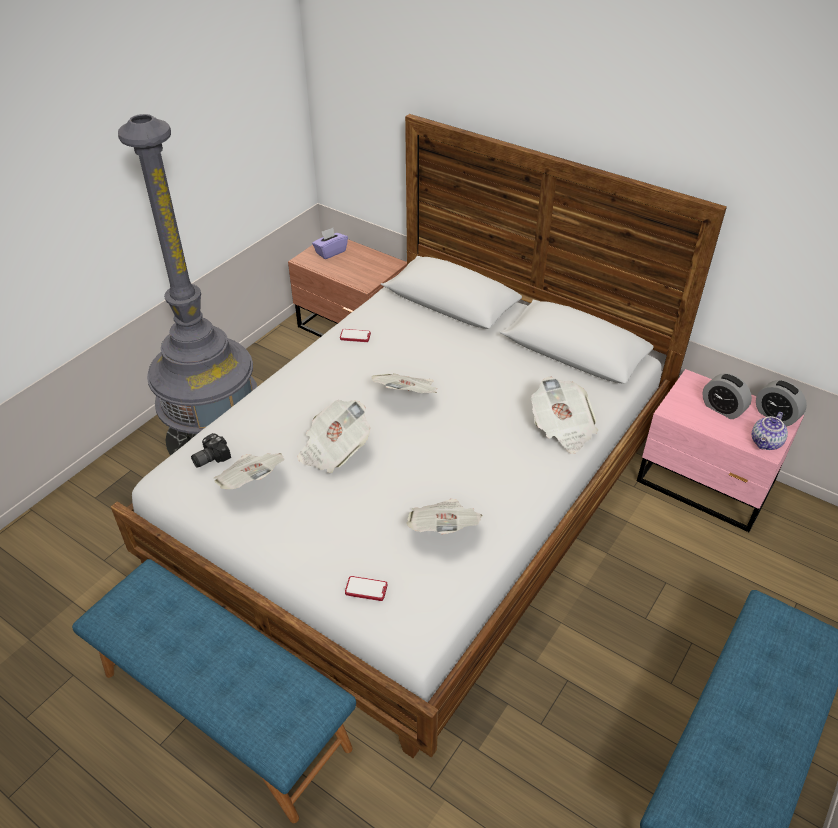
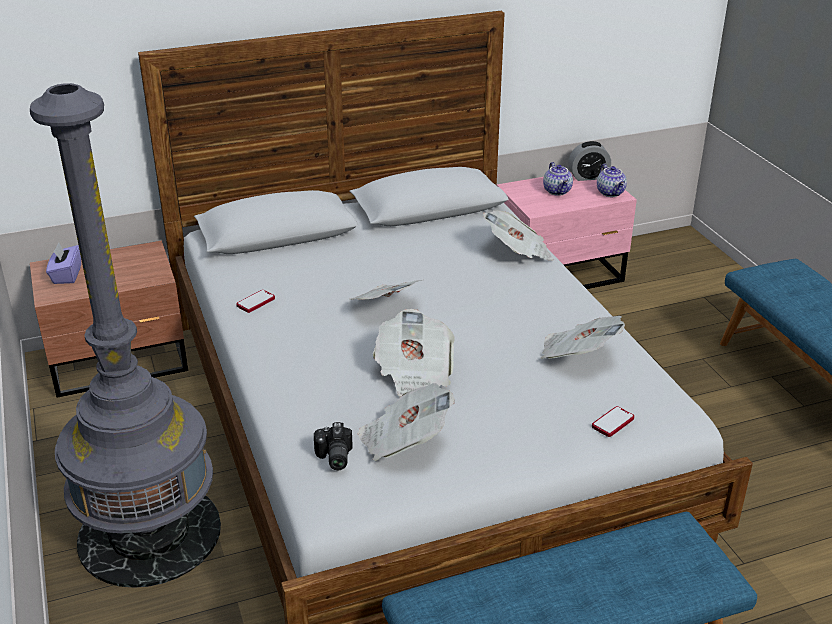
camera: 55 degrees left, 10 degrees down
(722, 409) = (558, 191): alarm clock -> teapot

